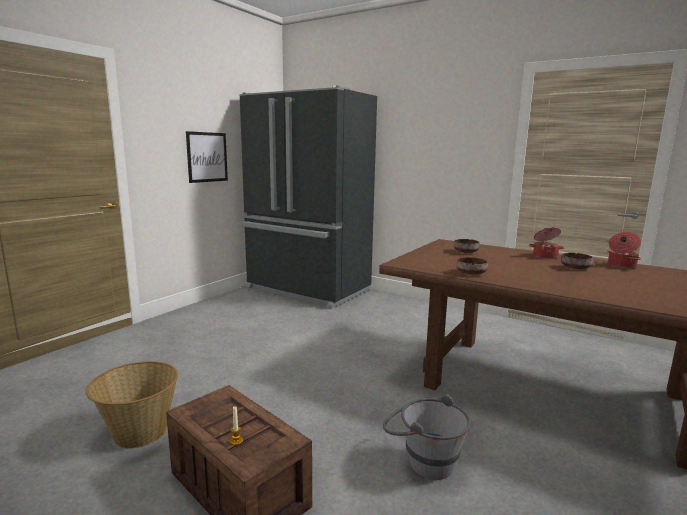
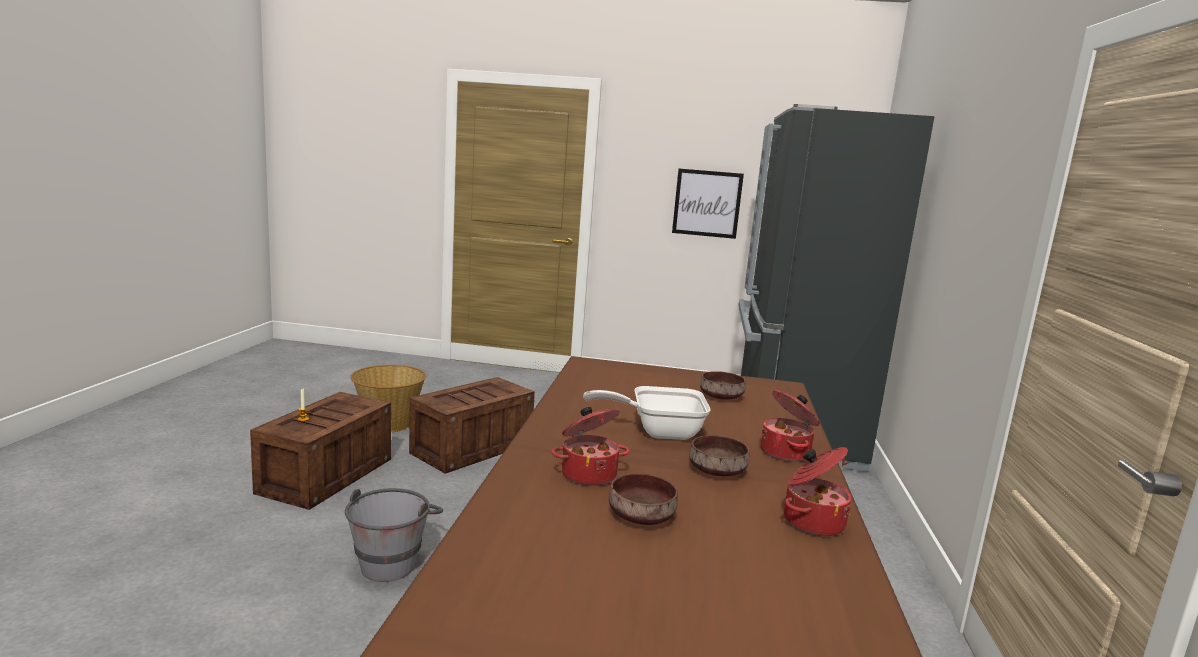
camera: 65 degrees right, 0 degrees up
(243, 393) = (473, 447): none -> crate
(471, 273) = (579, 397): brown bowl -> brown bowl (643, 517)
(527, 268) = (658, 432): none -> frying pan
(596, 286) = (588, 474): none -> cooking pot

